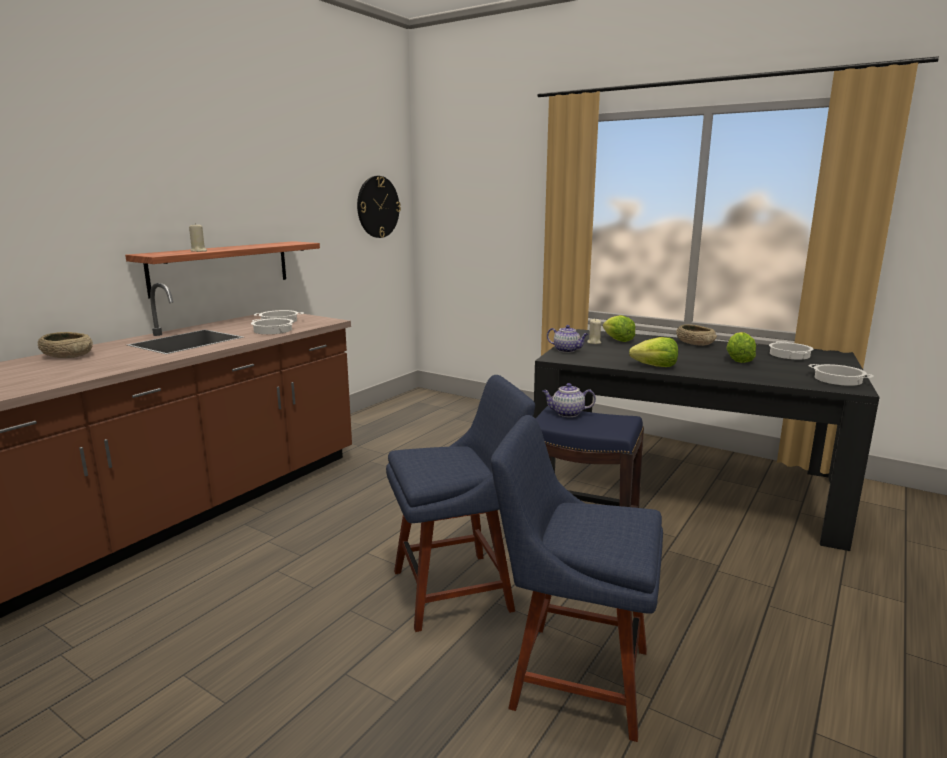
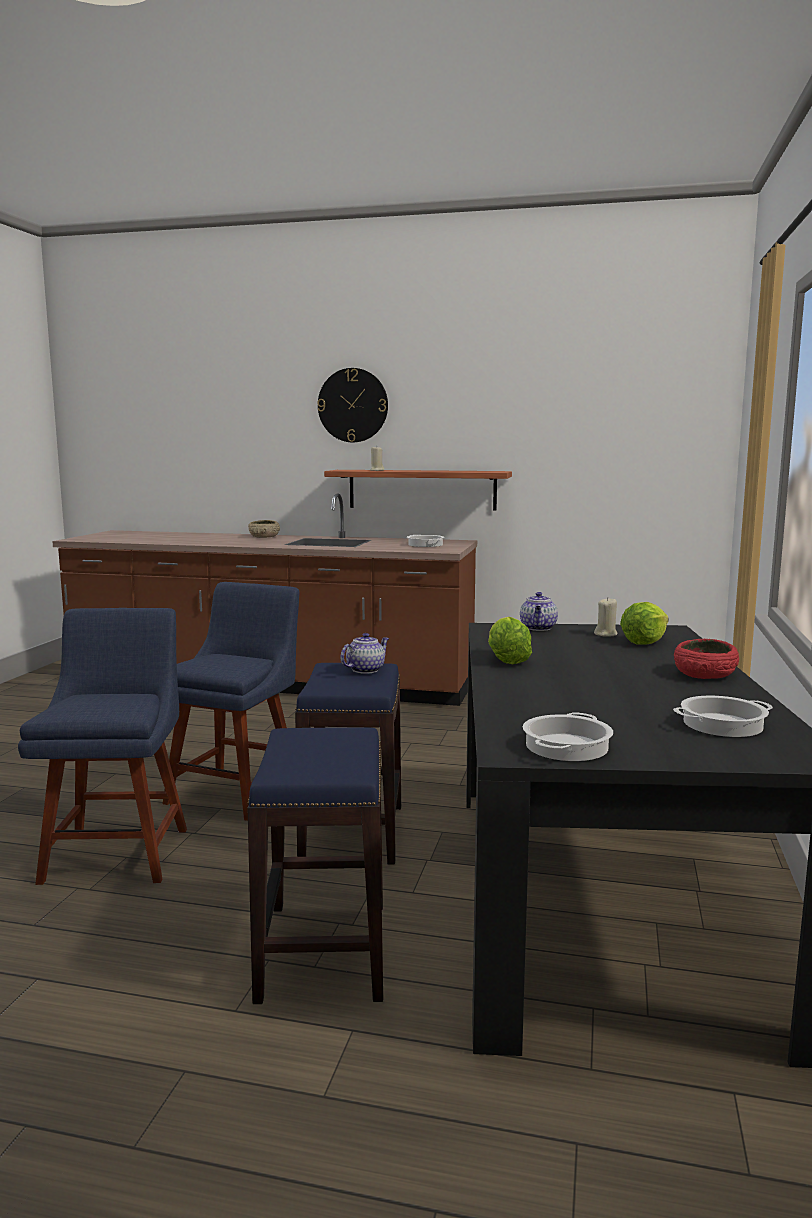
camera: 70 degrees right, 5 degrees down
(273, 330) = (386, 547): cooking pot -> none
(378, 207) = (658, 437): wall clock -> wall clock (353, 405)
(459, 589) = (237, 790): blue chair -> blue chair turned 120 degrees counterclockwise
(567, 413) = (365, 670): teapot -> teapot turned 60 degrees clockwise
(695, 343) = (705, 674): beige bowl -> red bowl
(738, 360) = (618, 695): lettuce -> none
(754, 581) = (323, 951): none -> stool

